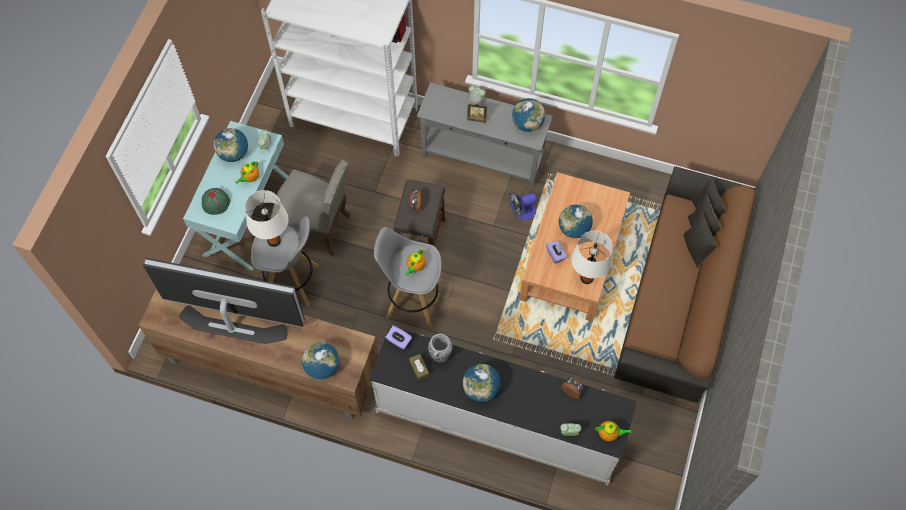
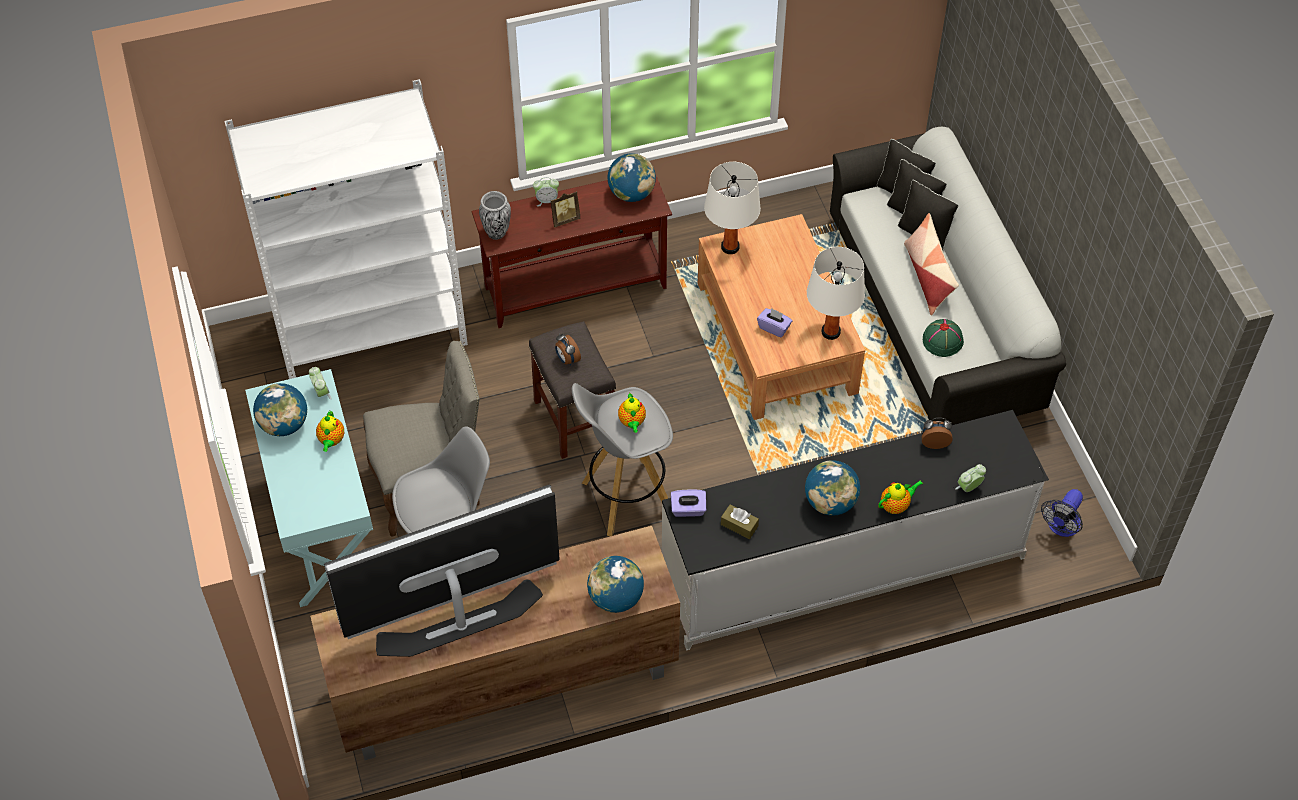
camera: 35 degrees left, 10 degrees down
(216, 202) = (309, 494): green hat -> green hat (943, 340)
(274, 240) = (425, 495): white table lamp -> white table lamp (730, 247)
(440, 355) = (752, 496): vase -> vase (496, 232)
(483, 157) = (576, 286): grey console table -> brown console table
(521, 212) = (675, 322): fan -> fan (1061, 527)
(574, 229) = (771, 288): globe -> none
(609, 434) = (1013, 462): teapot -> teapot (896, 505)
(675, 278) = (928, 276): none -> pillow
(678, 299) = (934, 314): brown sofa -> white sofa

